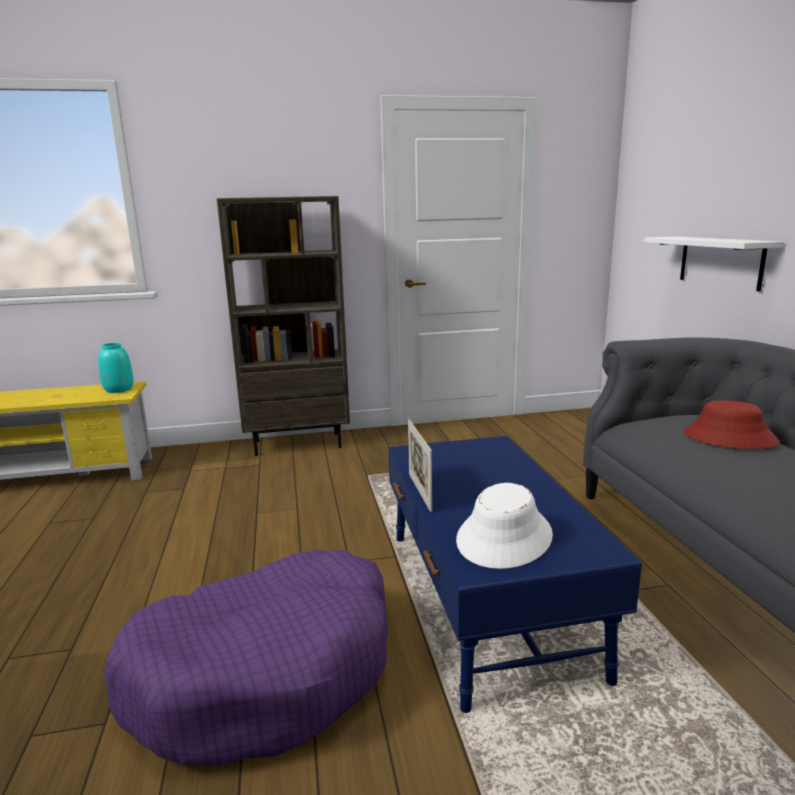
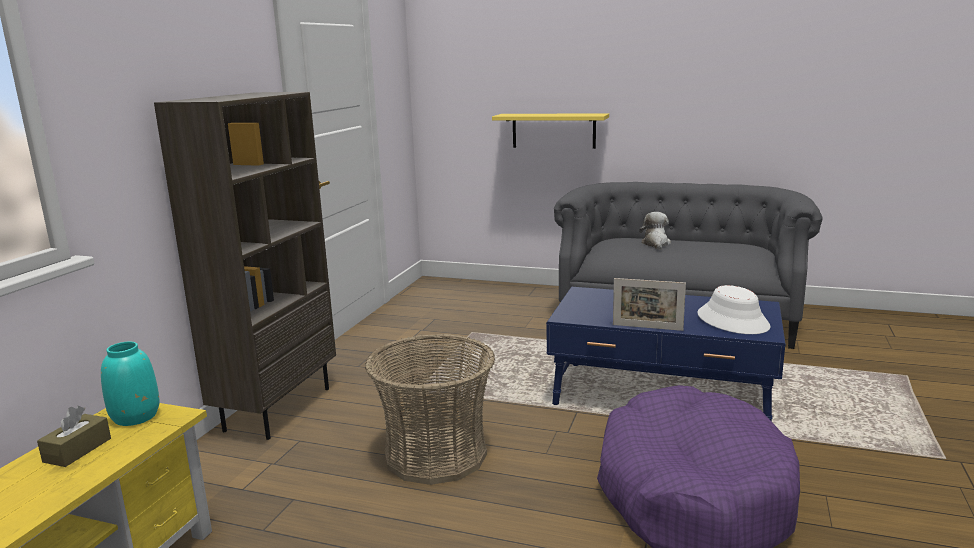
camera: 60 degrees left, 0 degrees up
(76, 392) = (77, 450): none -> brown tissue box
(268, 514) = (435, 455): none -> basket
(720, 262) = (553, 130): white shelf -> yellow shelf
(729, 438) = (656, 244): red hat -> plush toy

